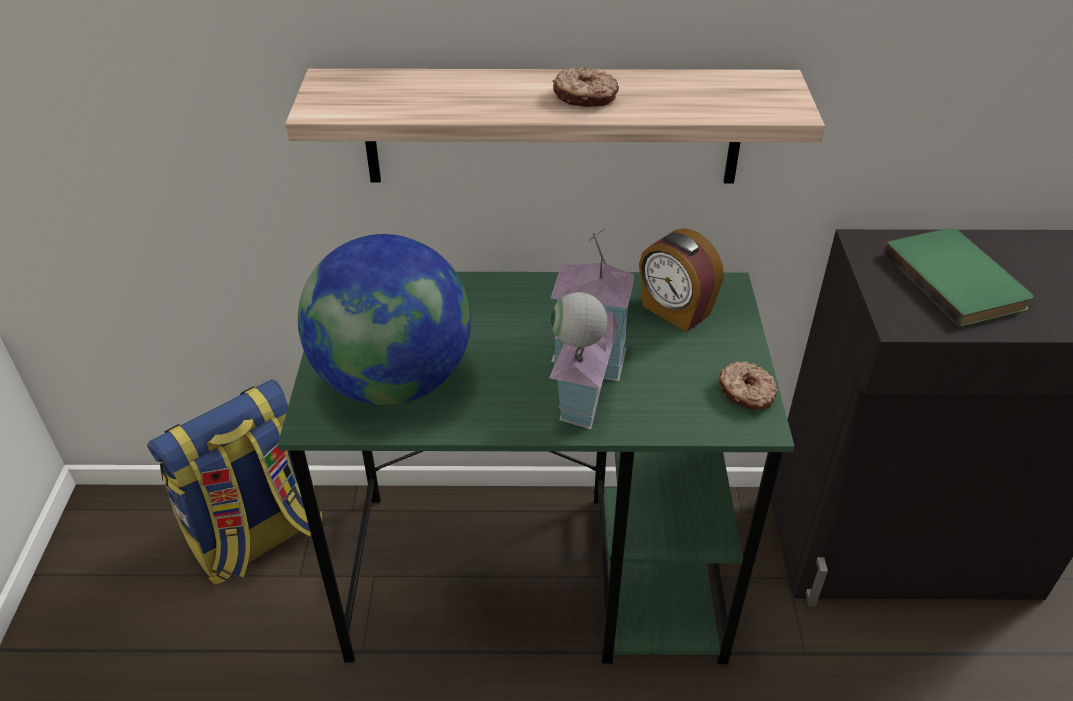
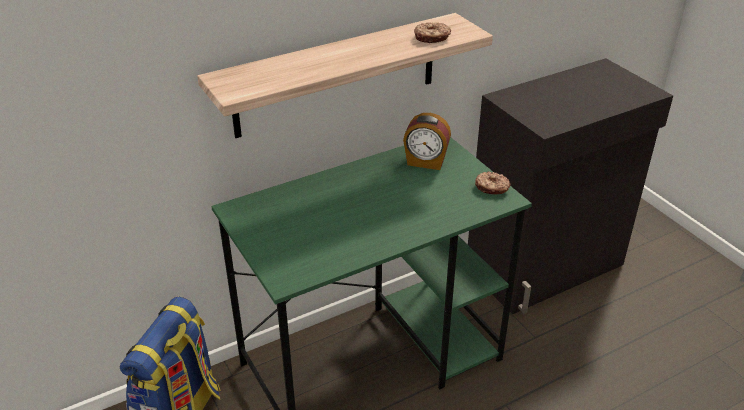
camera: 30 degrees left, 5 degrees down
(394, 381) = (310, 246): globe -> none
(583, 379) = (409, 209): toy house -> none
(585, 97) = (369, 51): donut -> donut (432, 38)
(958, 280) = (554, 101): green book -> none

